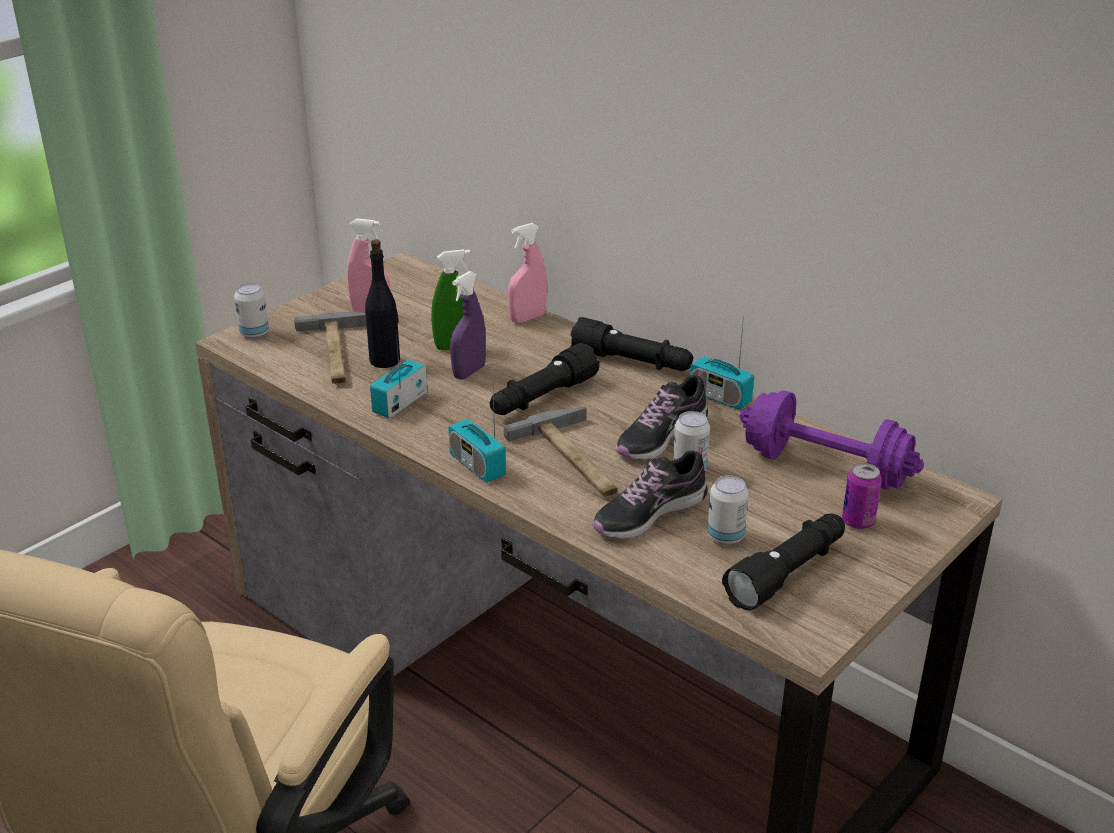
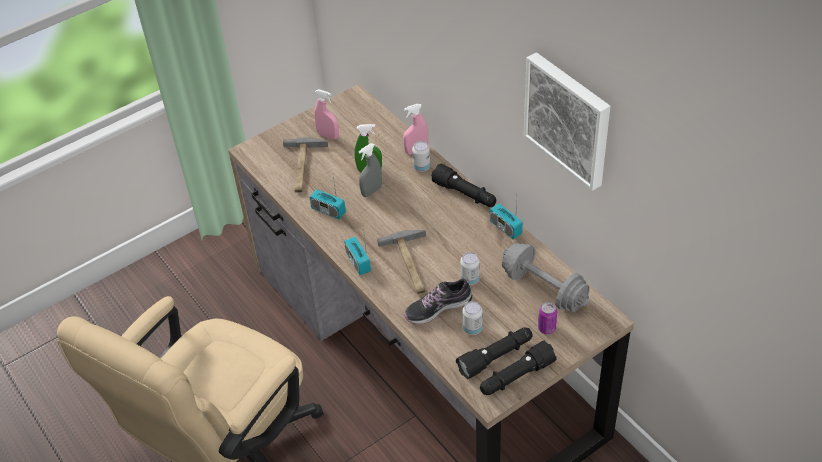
camera: 15 degrees right, 15 degrees up
(254, 333) = (261, 146): can -> can (421, 167)
(385, 360) = (328, 176): black bottle -> none
(400, 403) = (328, 211): radio -> radio turned 105 degrees counterclockwise
(469, 372) = (371, 191): purple spray bottle -> grey spray bottle
(542, 398) = (406, 216): black flashlight -> black flashlight (516, 377)
(660, 437) = (462, 254): shoe -> none
(825, 469) = (544, 289): purple dumbbell -> grey dumbbell
(858, 125) = (569, 119): none -> picture

